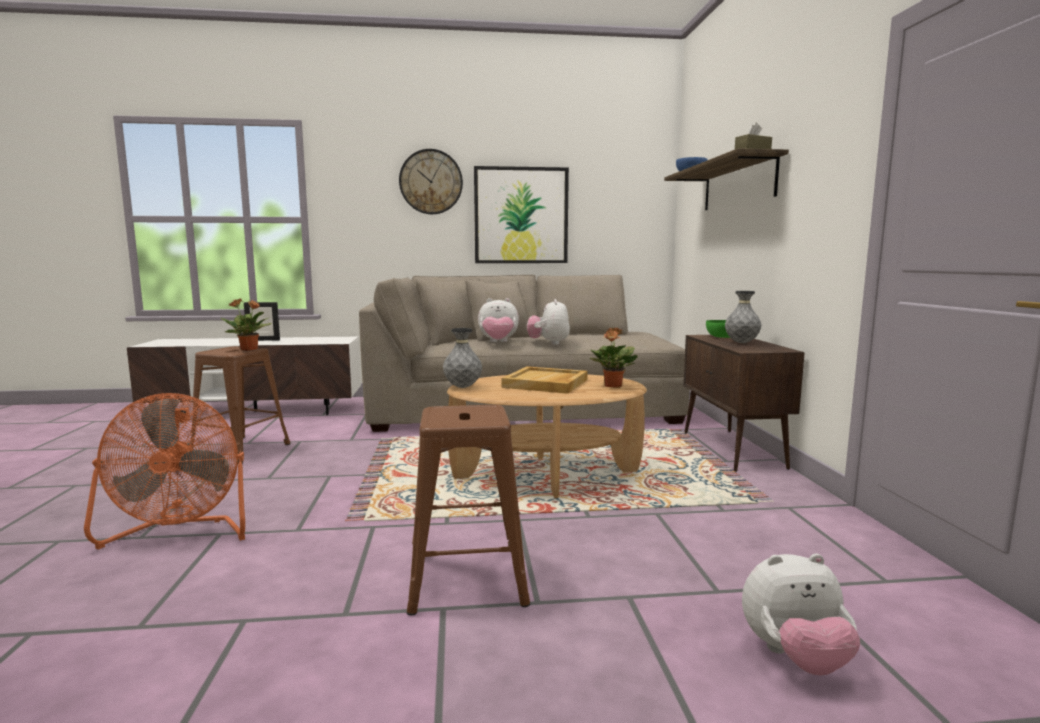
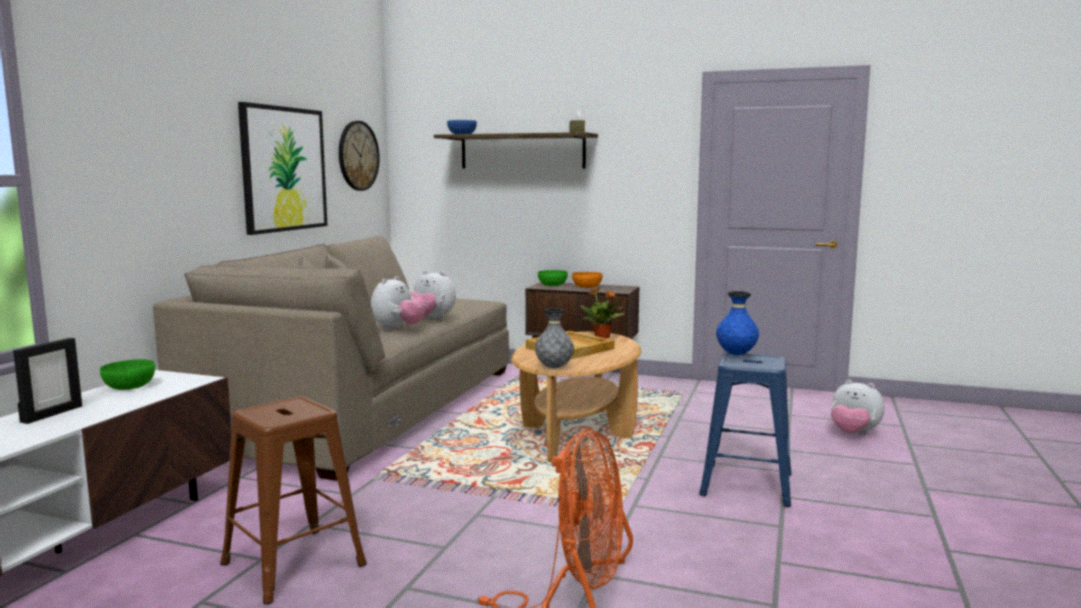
camera: 65 degrees left, 0 degrees up
(249, 349) = (300, 403): potted plant -> none
(318, 339) = (130, 387): none -> green bowl
(431, 182) = (195, 120): wall clock -> wall clock (358, 156)
(467, 578) = (746, 484): brown stool -> blue stool
(489, 408) = (736, 354): none -> blue vase
(741, 343) = (586, 287): grey vase -> orange bowl
(795, 658) = (853, 434): plush toy -> plush toy turned 105 degrees clockwise

